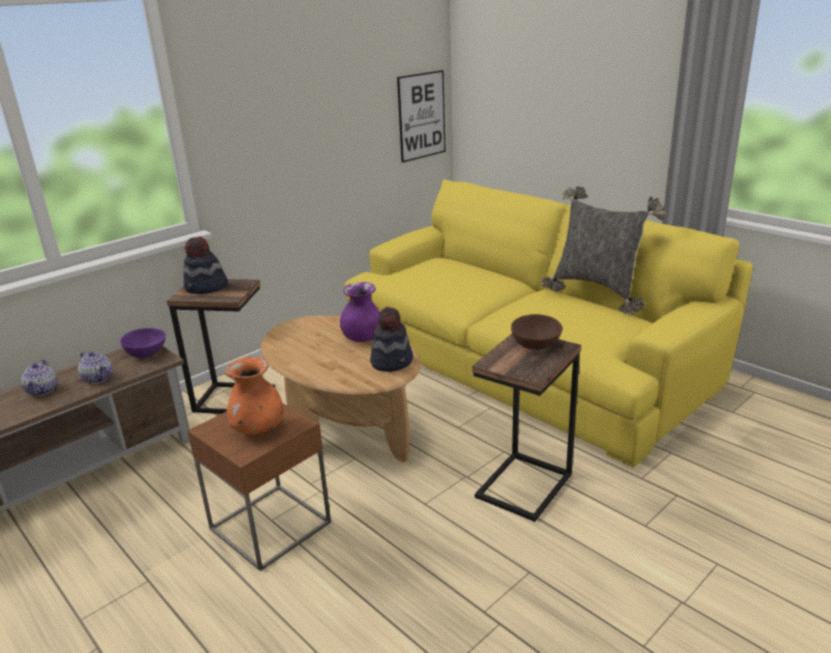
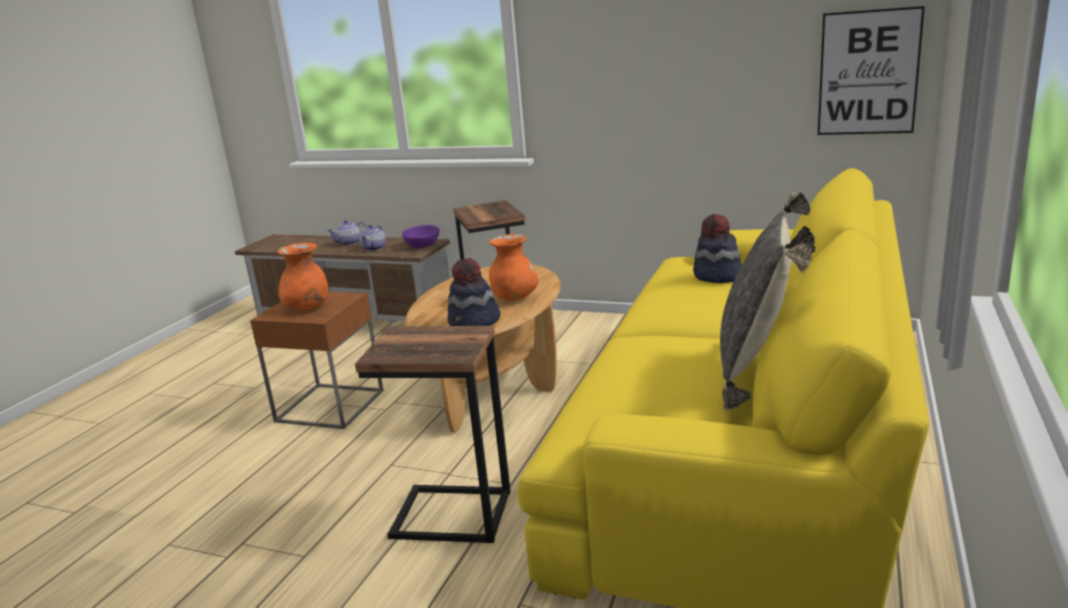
camera: 65 degrees right, 5 degrees down
(206, 288) = (488, 208): hat -> hat (717, 276)
(363, 338) = (514, 298): purple vase -> orange vase
(535, 344) = (456, 341): brown bowl -> none

